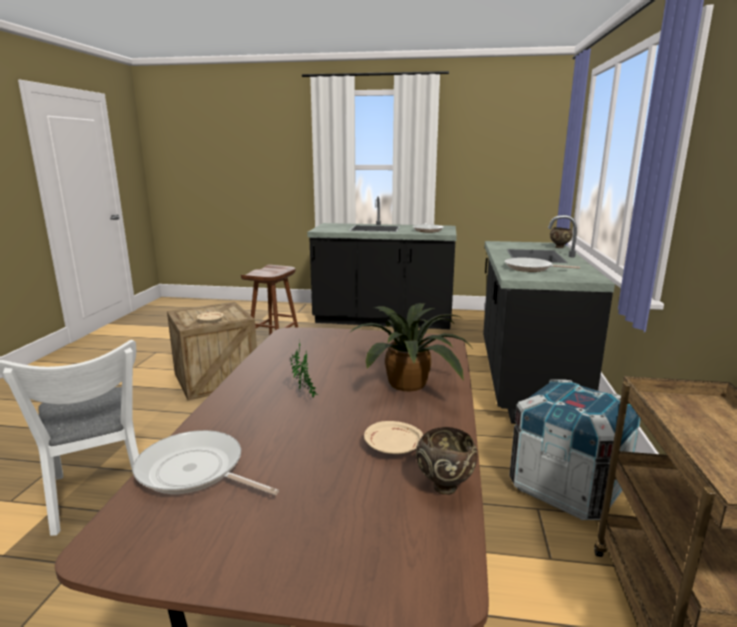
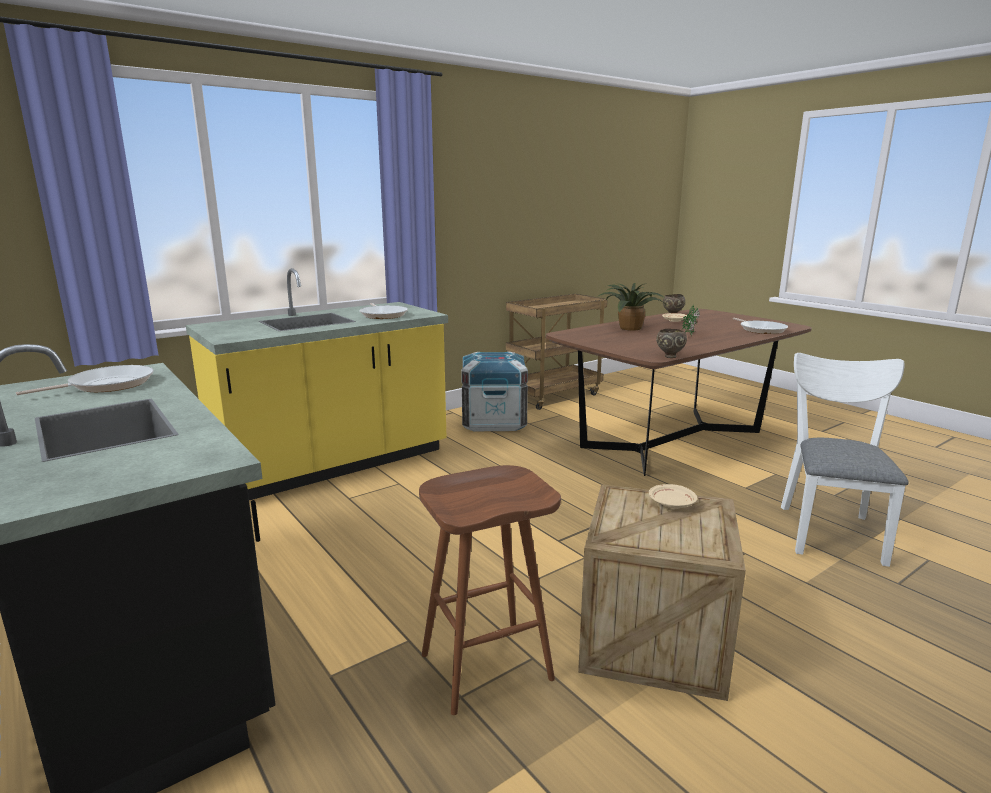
camera: 135 degrees left, 0 degrees up
(524, 380) = (334, 465): black counter -> yellow counter
(560, 247) = (233, 321): brown bowl -> brown bowl (669, 356)

